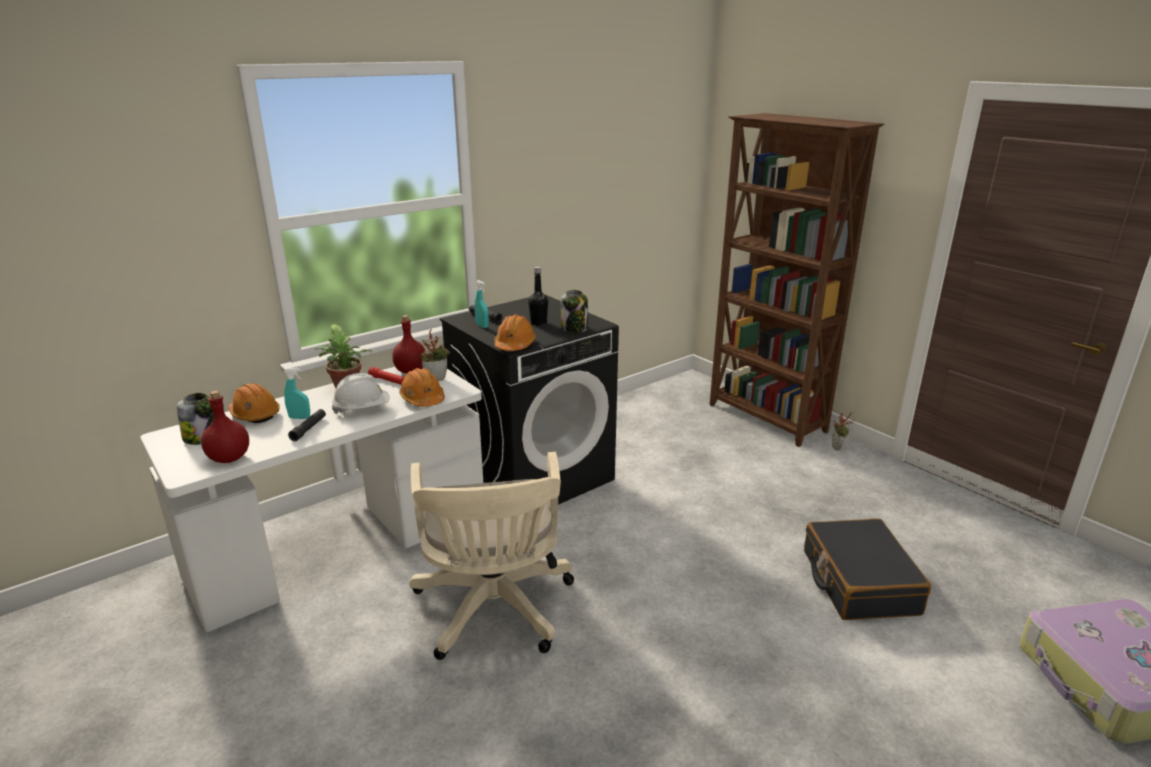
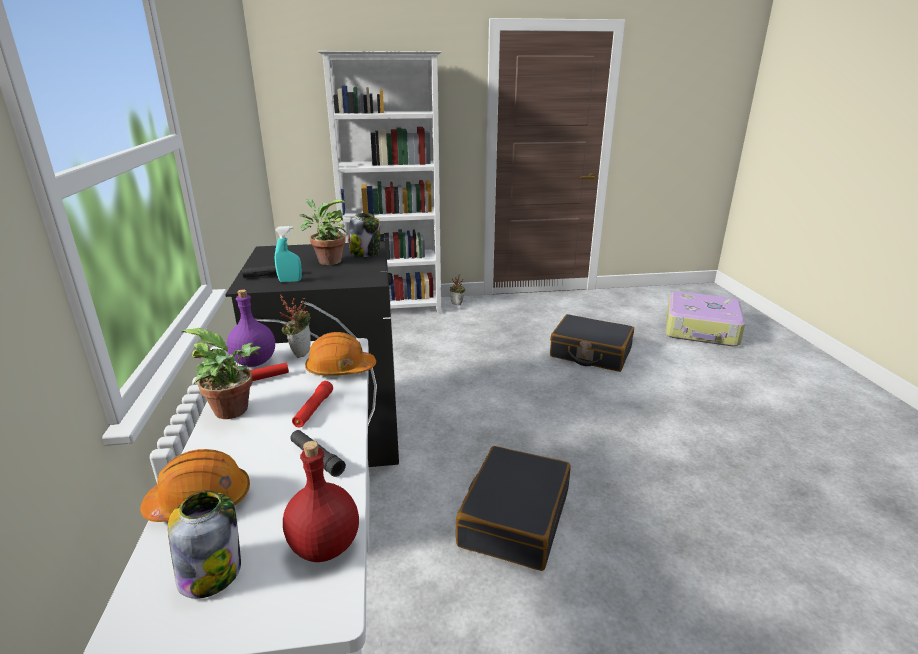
camera: 60 degrees left, 0 degrees up
(299, 418) = (272, 461): turquoise spray bottle -> none
(362, 409) = (313, 410): white hard hat -> red flashlight
(411, 370) = (254, 362): red bottle -> purple bottle
(494, 612) = (514, 518): beige office chair -> black suitcase
(514, 345) = (365, 278): orange hard hat -> none
(538, 322) = (327, 261): black bottle -> potted plant
(766, 418) = (395, 309): brown bookcase -> white bookcase

